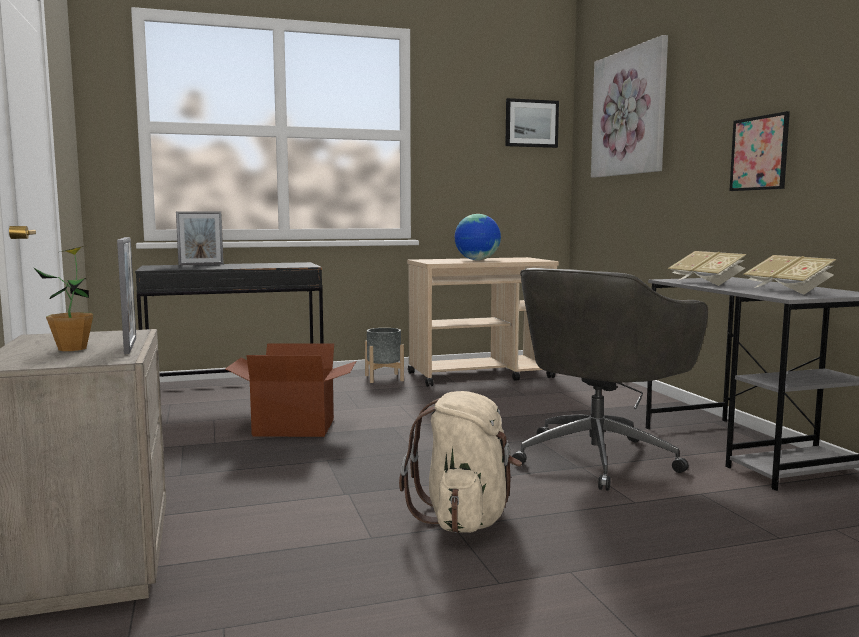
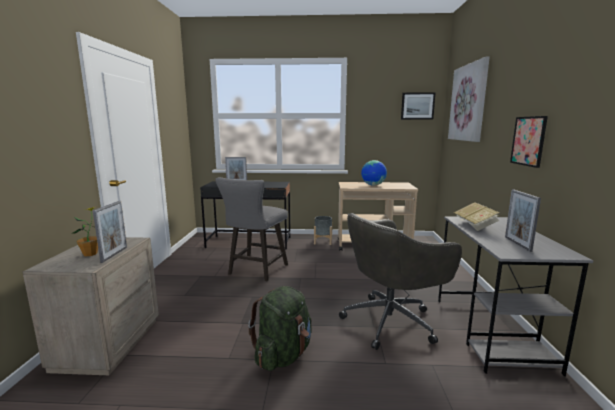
camera: 20 degrees right, 5 degrees up
(294, 427) = (255, 271): cardboard box -> grey stool
(465, 519) = (283, 355): beige backpack -> green backpack
(788, 290) = (517, 244): book -> picture frame

